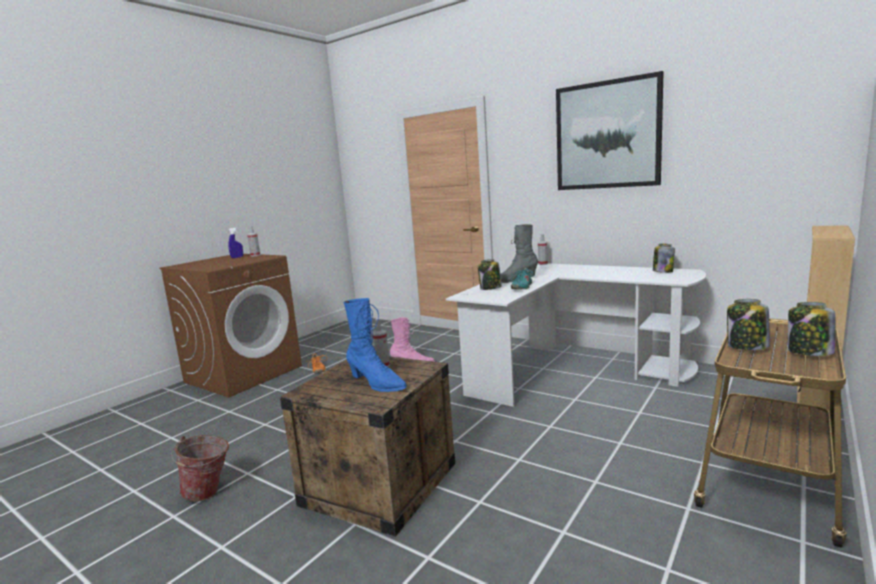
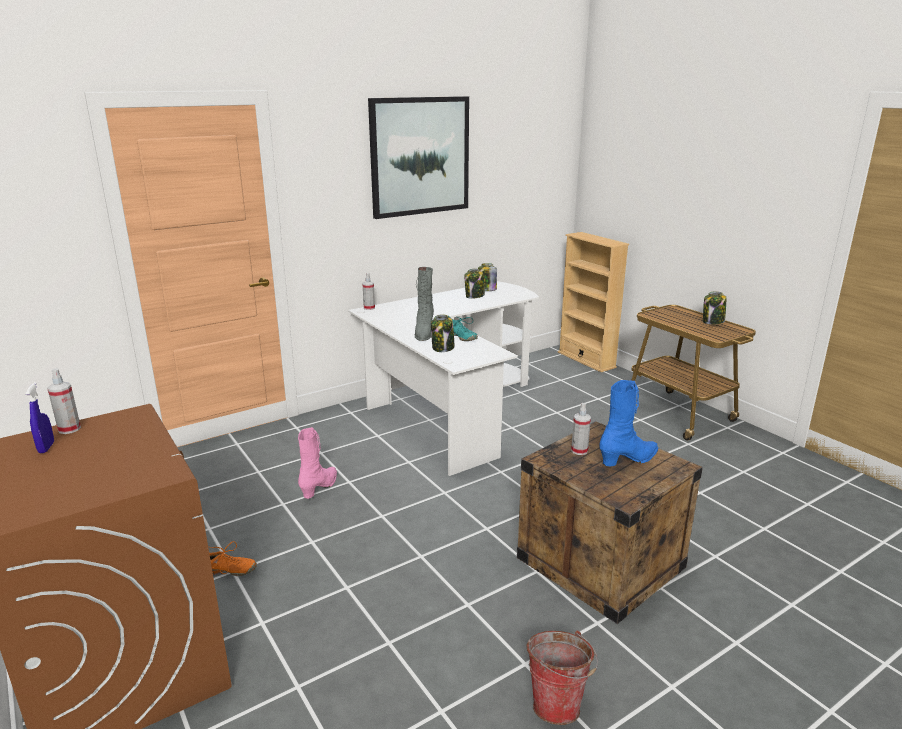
camera: 70 degrees left, 10 degrees up
(746, 346) = (694, 328): jar -> jar (474, 296)

